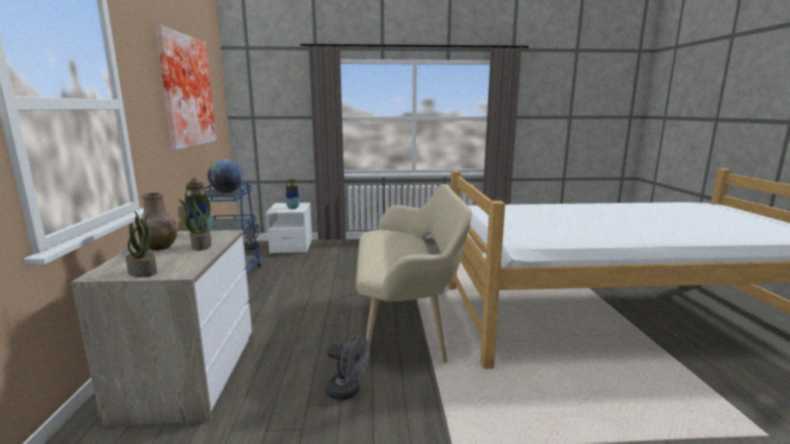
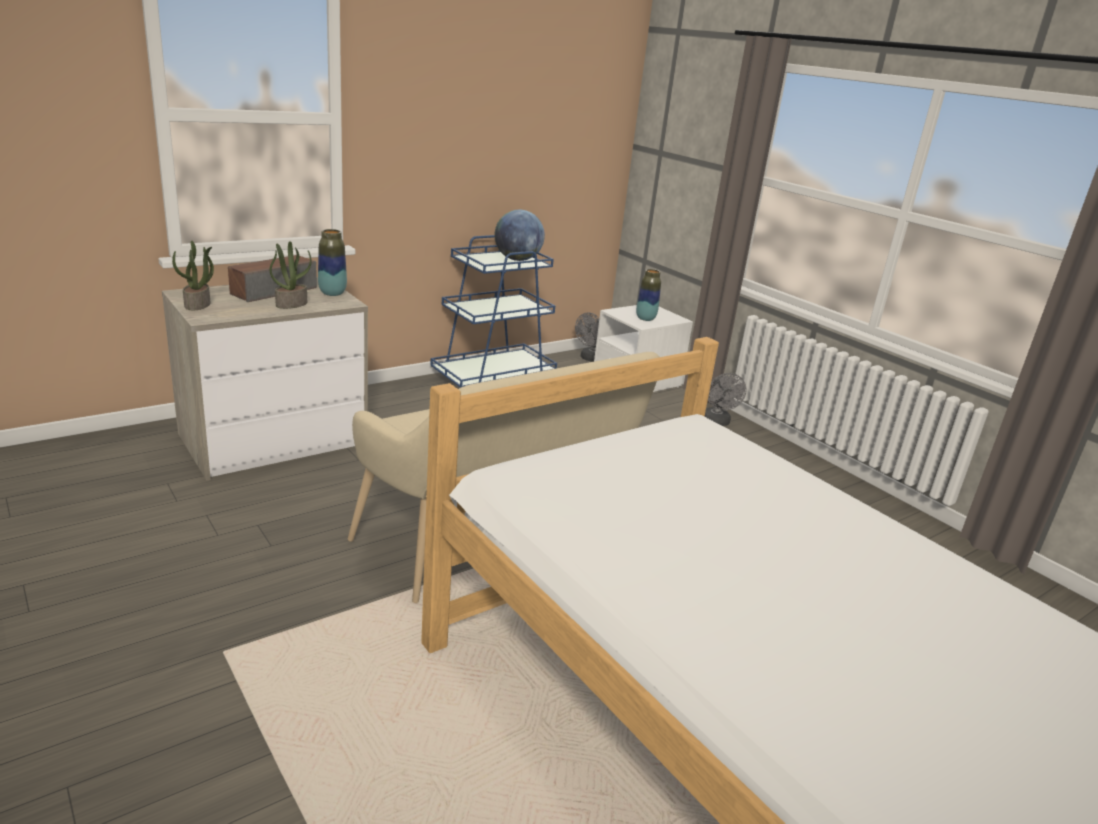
camera: 55 degrees right, 10 degrees up
(160, 247) = (273, 291): brown vase -> speaker
(184, 91) = (499, 103): picture -> none
(348, 392) = (298, 543): grey fan -> grey fan (717, 423)

